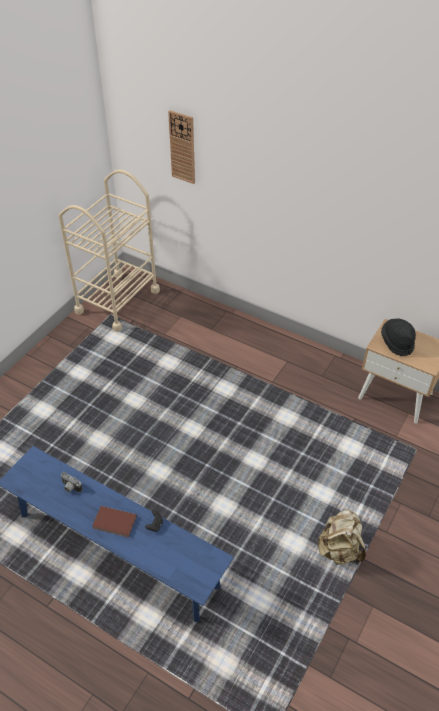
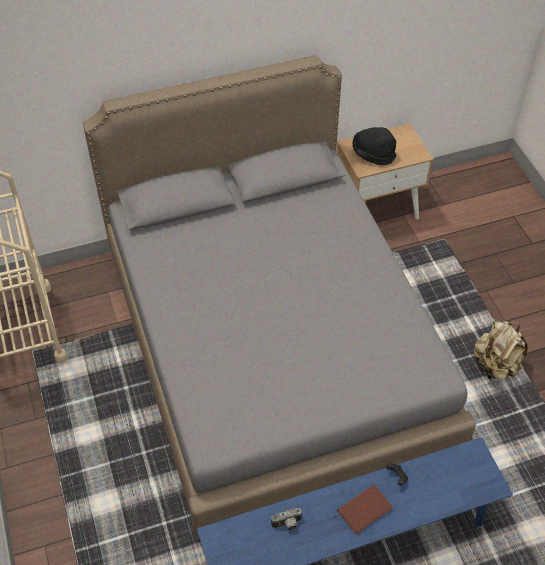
camera: 50 degrees left, 5 degrees up
(182, 147) = (33, 91): wall clock -> none
(219, 415) = (272, 350): none -> grey bed

